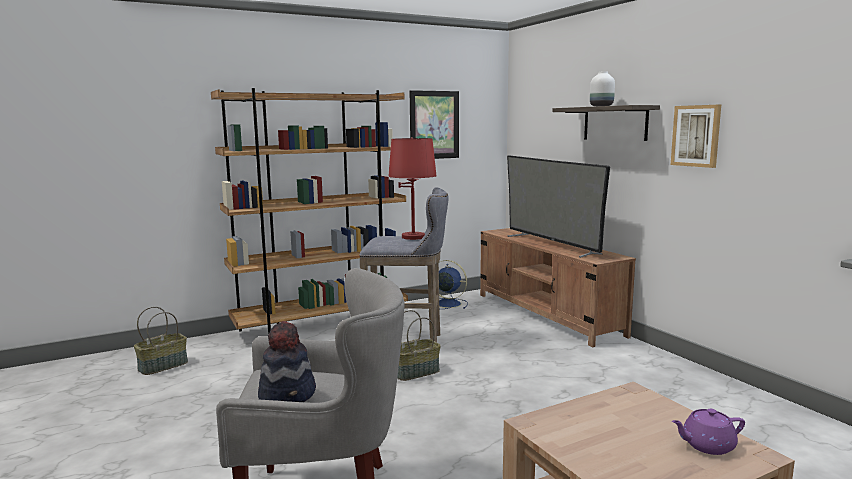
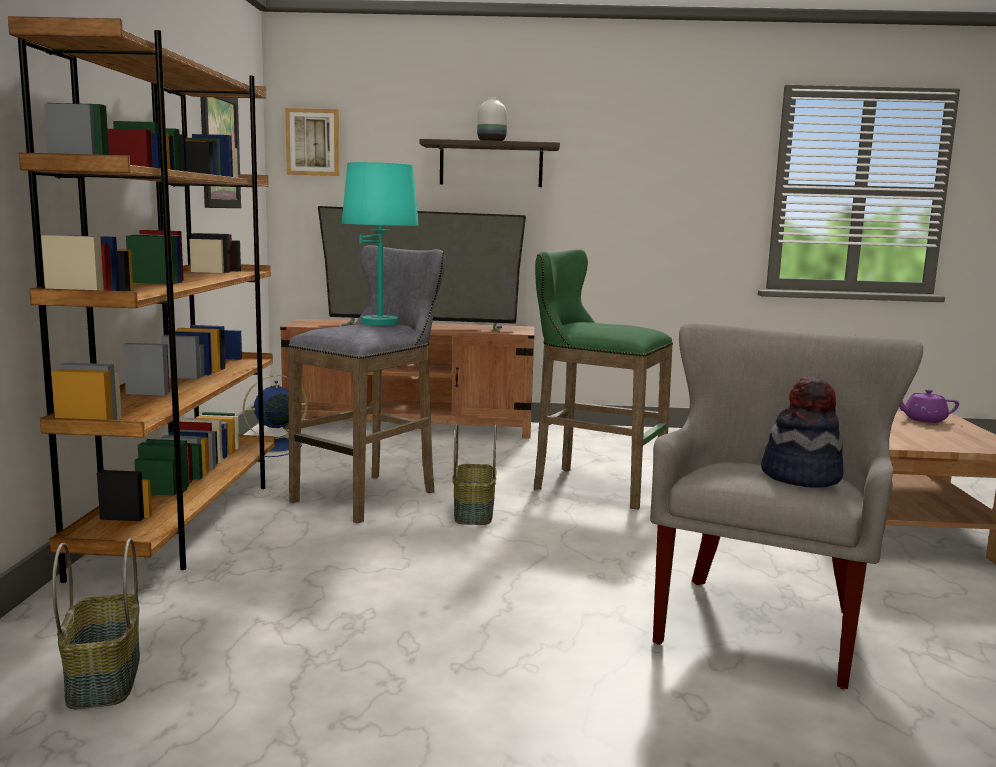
camera: 60 degrees left, 0 degrees up
(413, 237) = (380, 322): red table lamp -> turquoise table lamp
(522, 390) = (592, 486): none -> green stool
(696, 136) = (607, 182): picture -> picture (313, 142)
(706, 445) = (923, 420): purple teapot -> purple teapot turned 75 degrees clockwise

